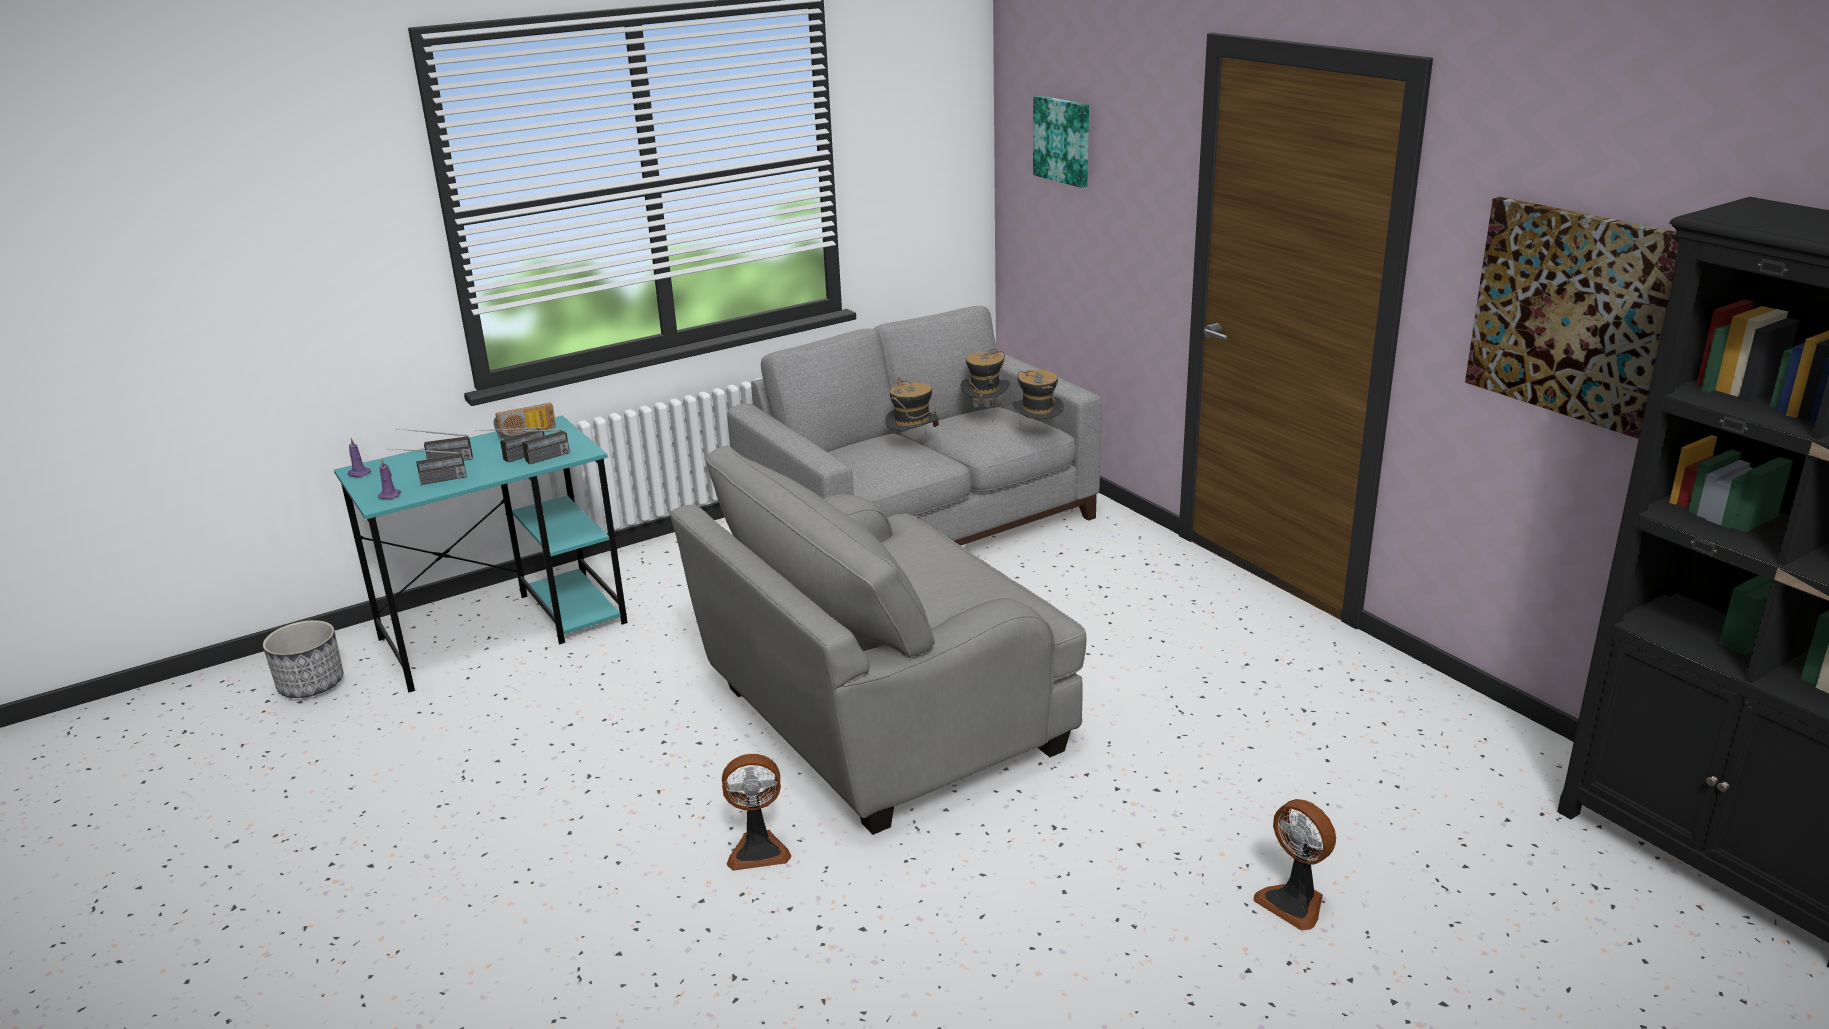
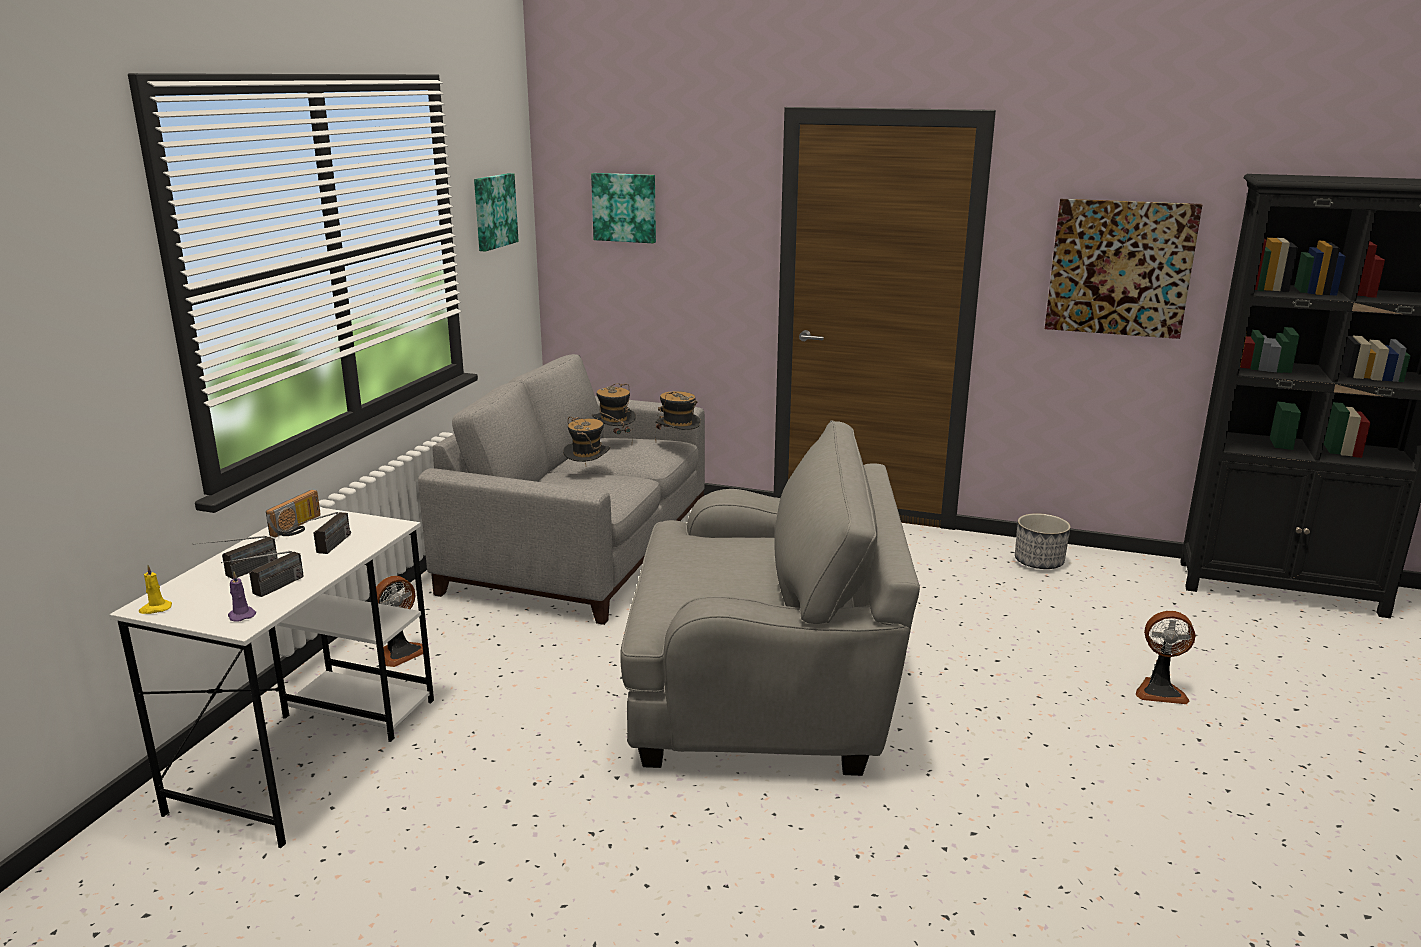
camera: 40 degrees left, 5 degrees down
(311, 685) = (137, 892): planter -> planter (1039, 562)
(358, 474) = (155, 609): purple candle -> yellow candle
(505, 630) = (310, 751): turquoise desk -> white desk
(537, 460) = (357, 544): radio -> none
(758, 850) = (819, 819): fan -> fan (400, 652)
(880, 722) = (765, 691): grey armchair -> grey armchair turned 105 degrees counterclockwise
(911, 135) = (493, 211): none -> picture

